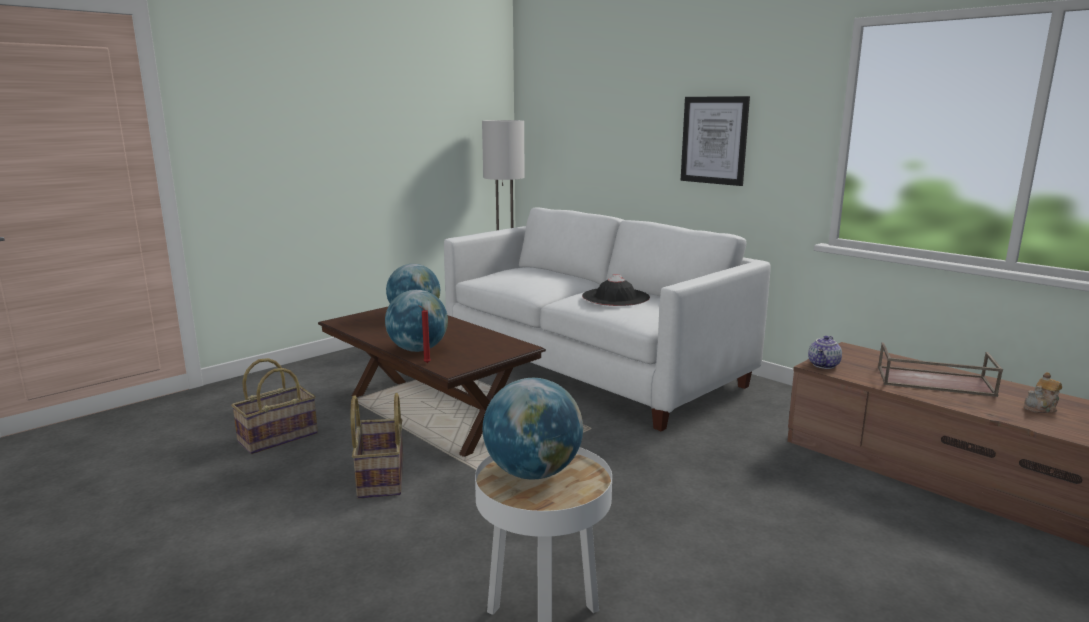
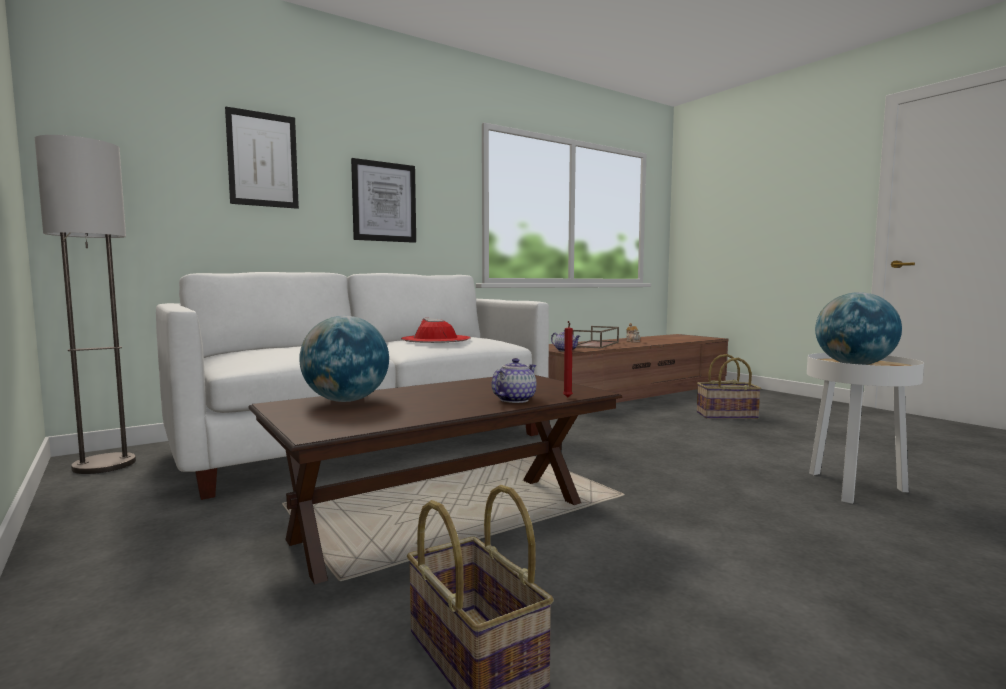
camera: 80 degrees left, 10 degrees down
(380, 477) = (633, 550): basket -> basket (726, 415)
(418, 349) = (514, 400): globe -> teapot
(615, 297) = (436, 339): black hat -> red hat
(620, 108) = (263, 159): none -> picture

